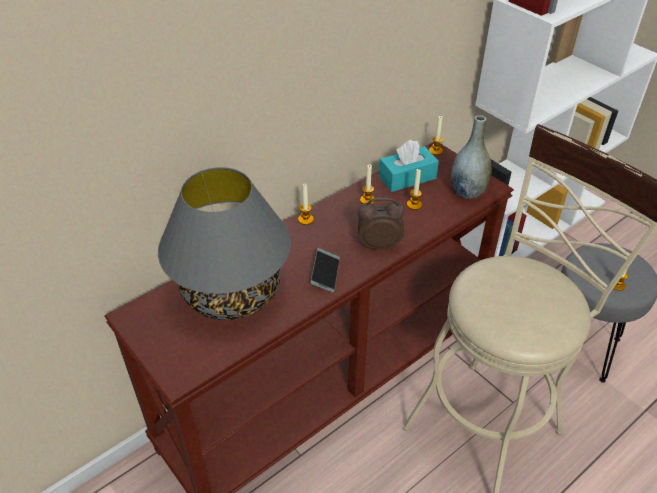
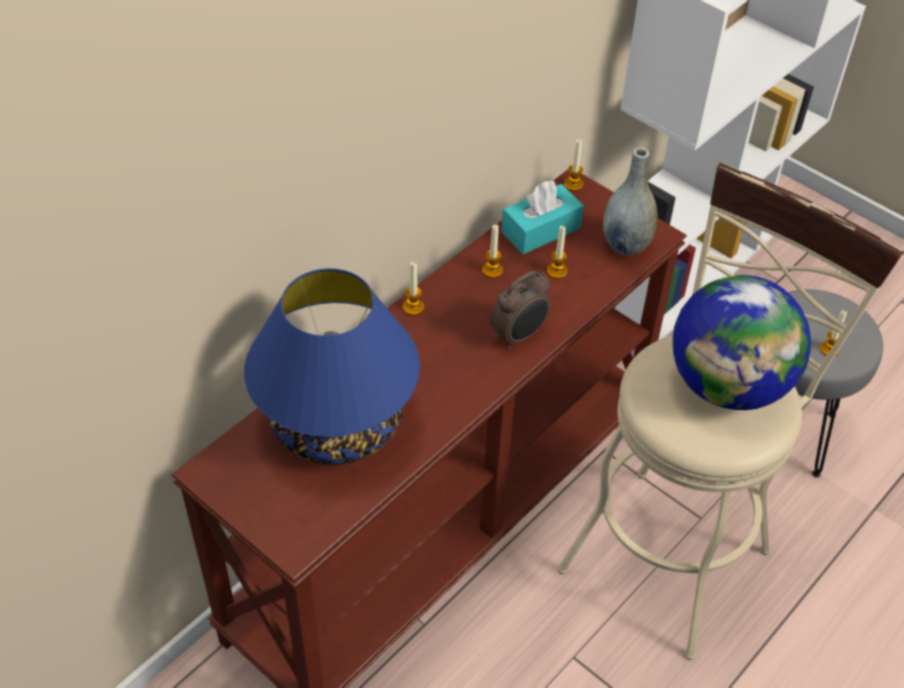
camera: 10 degrees left, 5 degrees up
(232, 292) = (337, 423): grey table lamp -> blue table lamp
(325, 274) = (456, 384): phone -> none
(379, 245) = (519, 336): alarm clock -> alarm clock turned 150 degrees clockwise
(533, 294) = (728, 385): none -> globe

